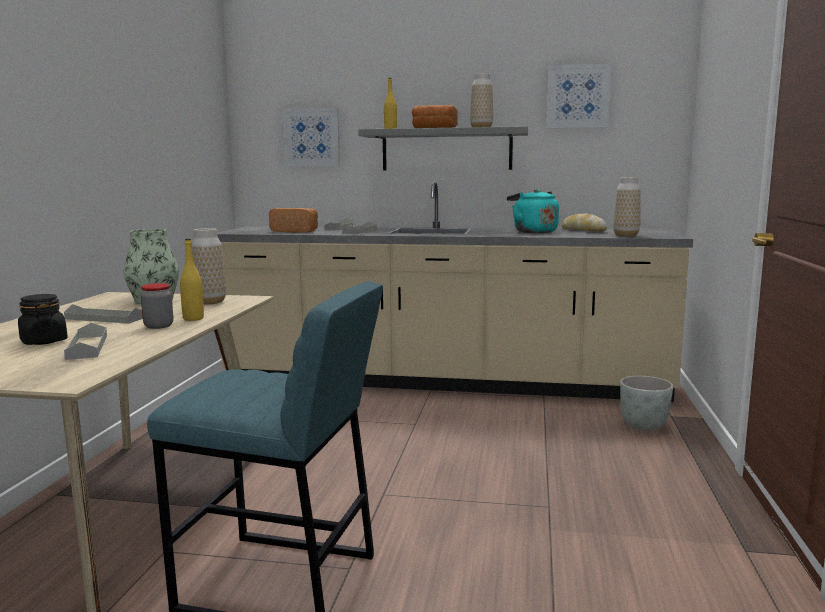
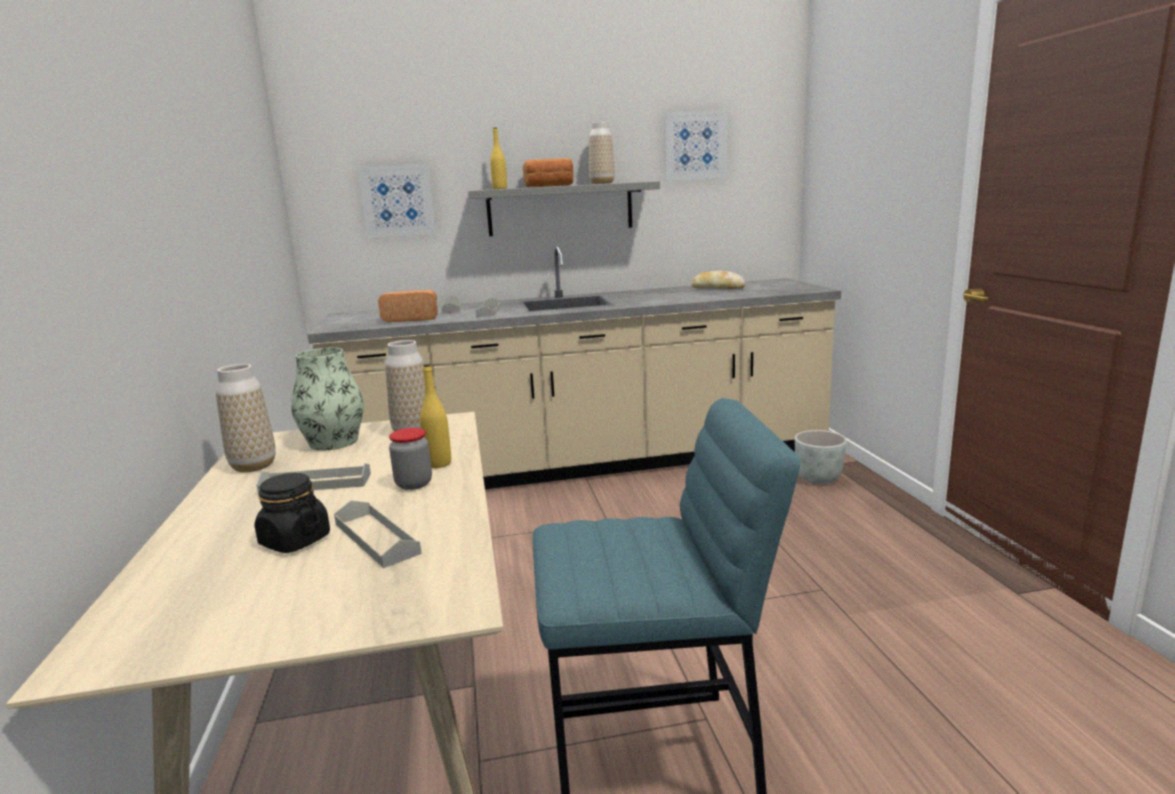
camera: 20 degrees left, 5 degrees up
(533, 232) = (674, 294): turquoise kettle -> none
(626, 235) = (773, 291): vase -> vase (253, 466)

